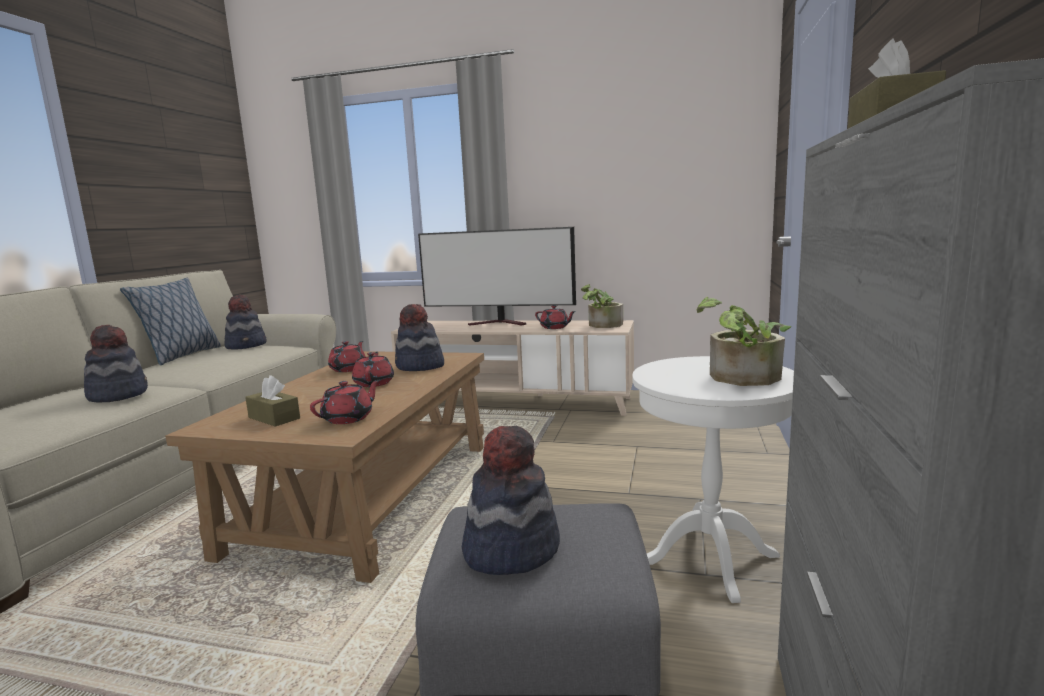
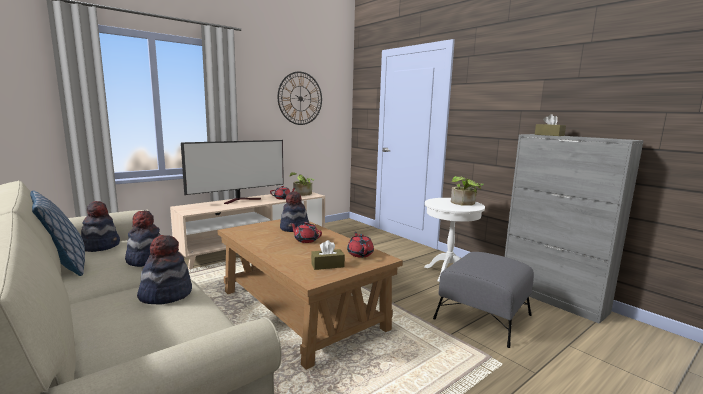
camera: 55 degrees left, 0 degrees up
(349, 369) = (259, 238): red teapot -> none
(510, 549) = (495, 268): hat -> hat (146, 259)
(639, 149) = (300, 98): none -> wall clock

